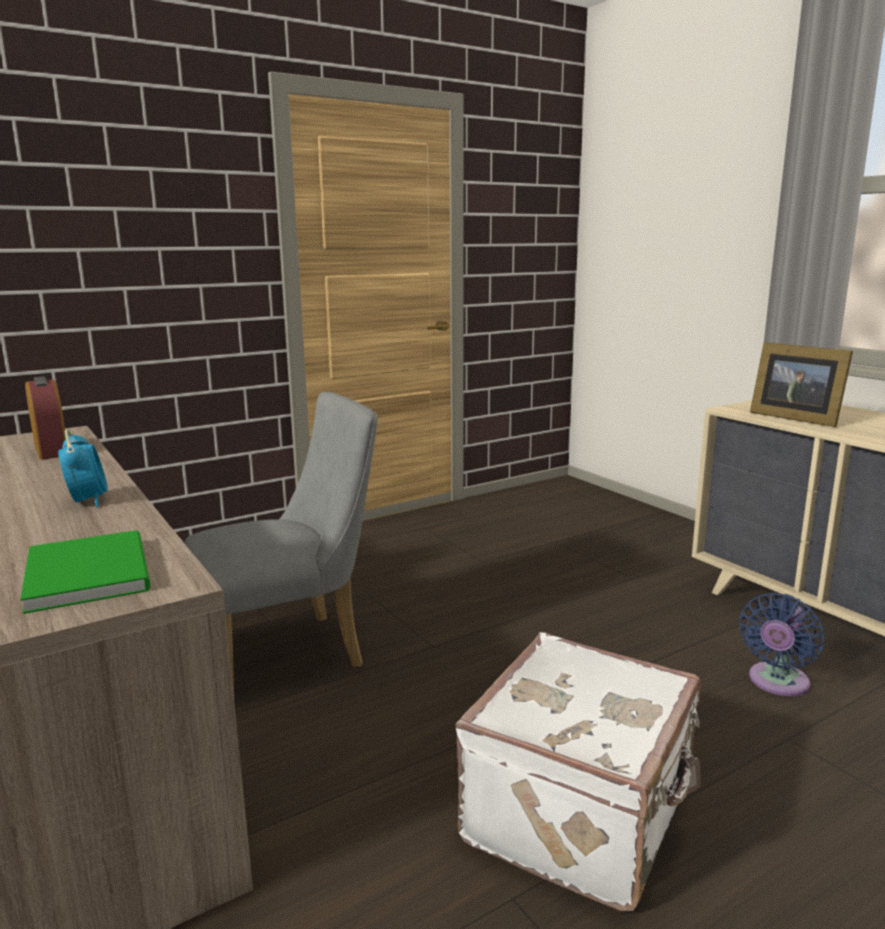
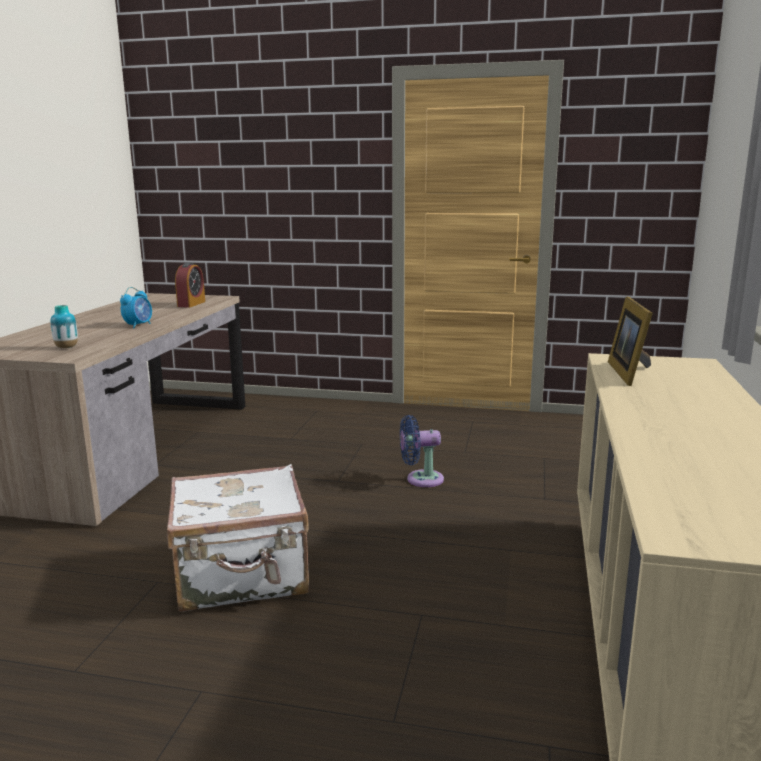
camera: 45 degrees right, 0 degrees up
(92, 571) = (66, 347): green book -> vase
(293, 654) = (271, 456): grey chair -> none
(777, 683) = (491, 591): blue fan -> blue fan (420, 479)

